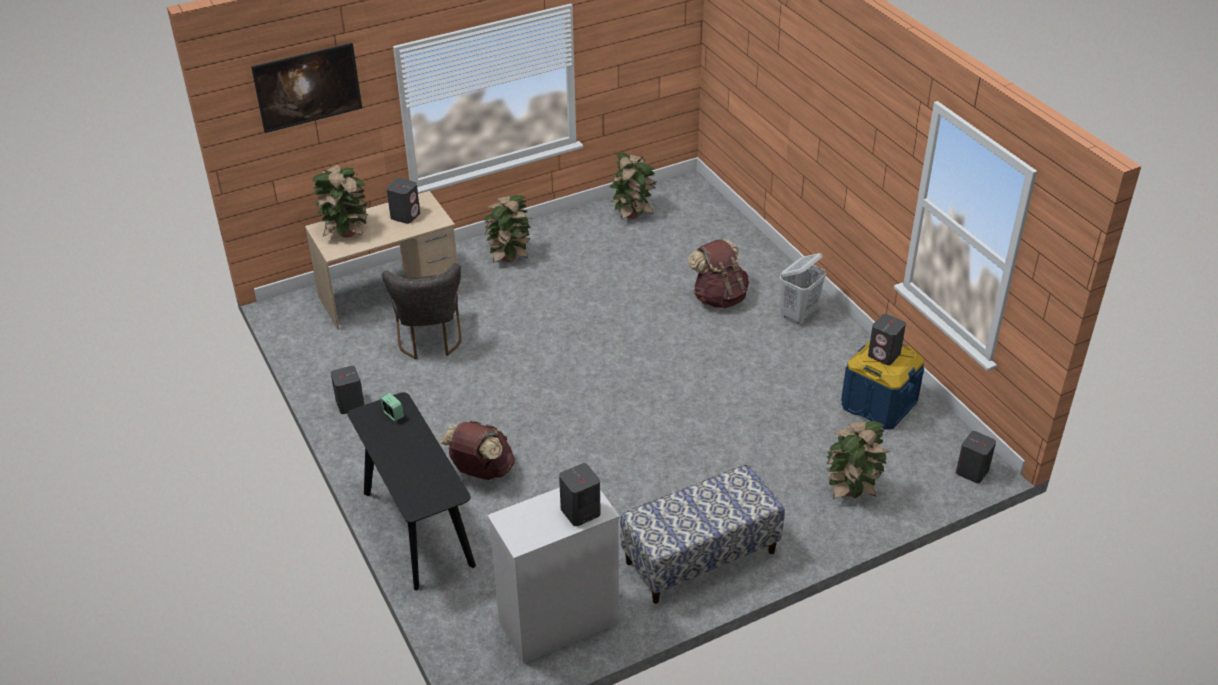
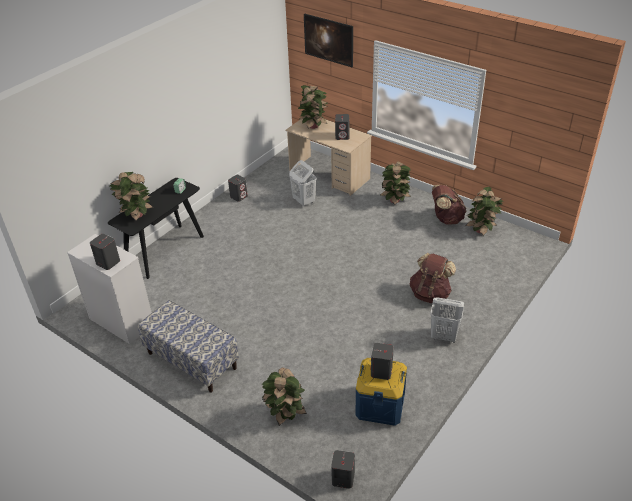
camera: 65 degrees right, 0 degrees up
(418, 482) = (136, 215): none -> potted plant
(430, 340) = (303, 201): grey chair -> white laundry basket
(481, 471) = (215, 255): brown backpack -> brown backpack (446, 219)

